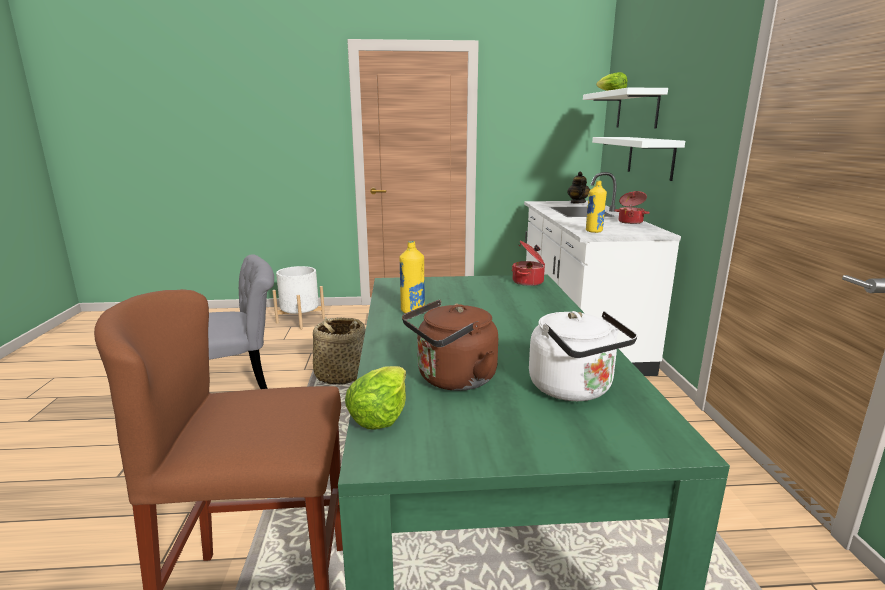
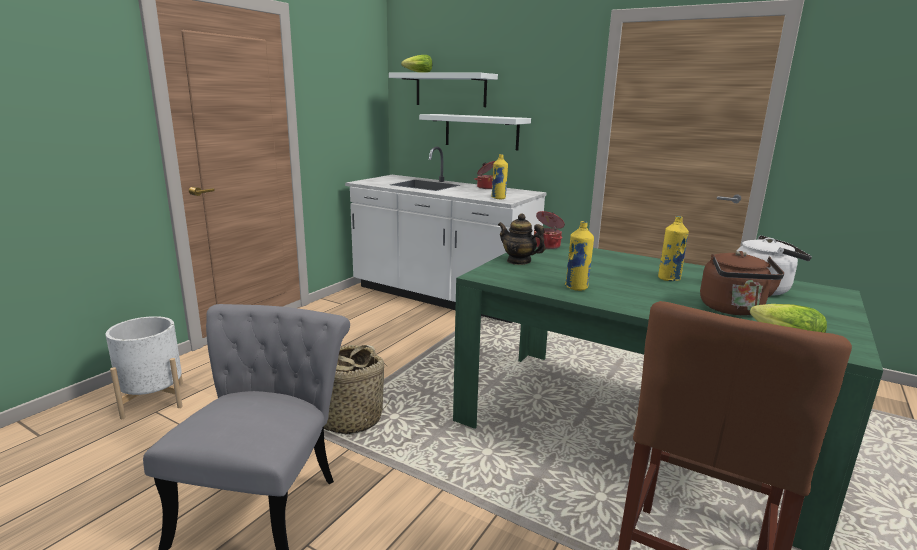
camera: 55 degrees left, 0 degrees up
(516, 339) = (669, 279): none -> yellow bottle
(577, 202) = (391, 178): teapot -> teapot (519, 261)

